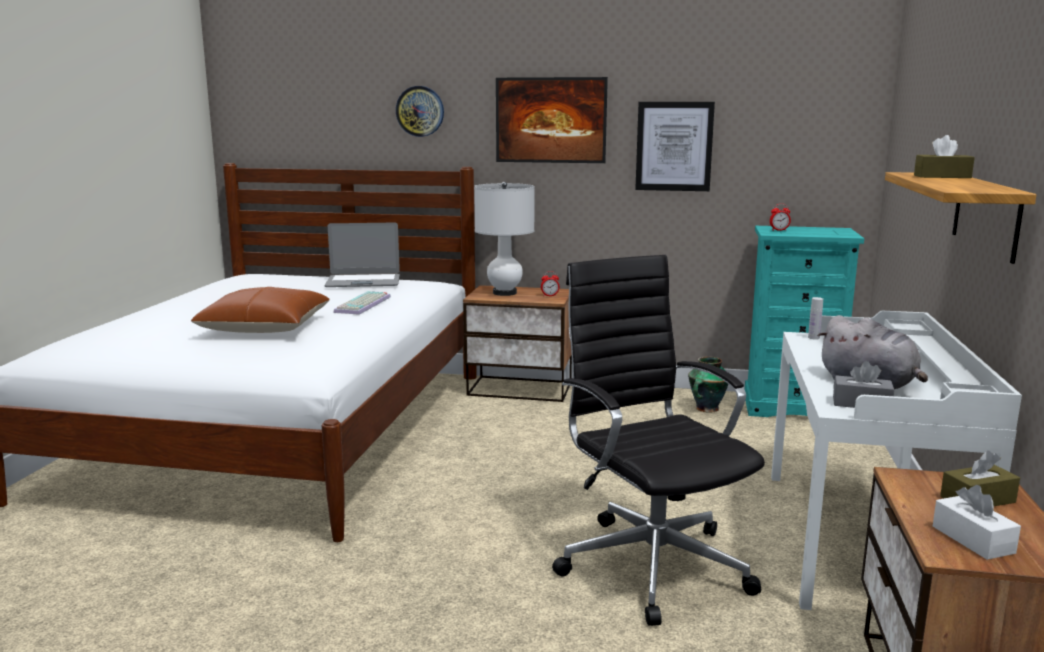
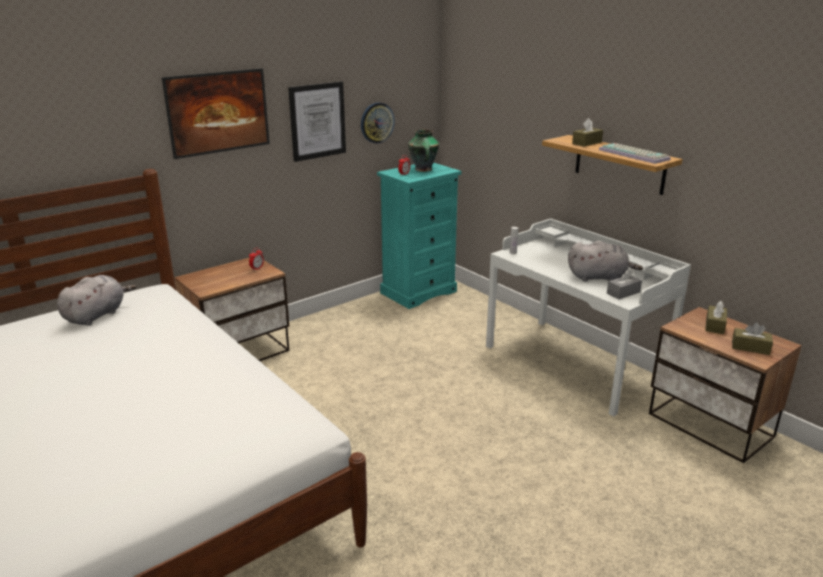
camera: 50 degrees left, 10 degrees up
(265, 327) = (154, 405): brown pillow -> none
(363, 282) = (97, 315): laptop -> grey plush toy
(364, 305) = (171, 340): keyboard -> keyboard (635, 154)
(420, 111) = (83, 120): wall clock -> wall clock (377, 122)
(504, 293) = (217, 278): white table lamp -> none
(651, 562) = (528, 433): black office chair -> none
(706, 409) = (380, 314): vase -> vase (423, 169)
(972, 539) = (750, 347): white tissue box -> brown tissue box

